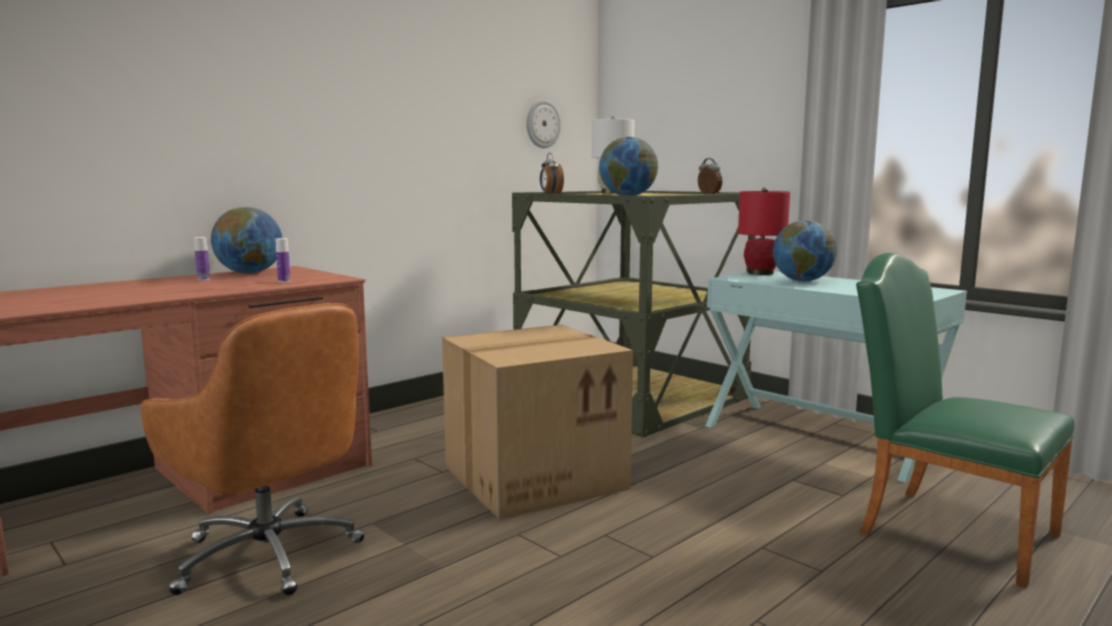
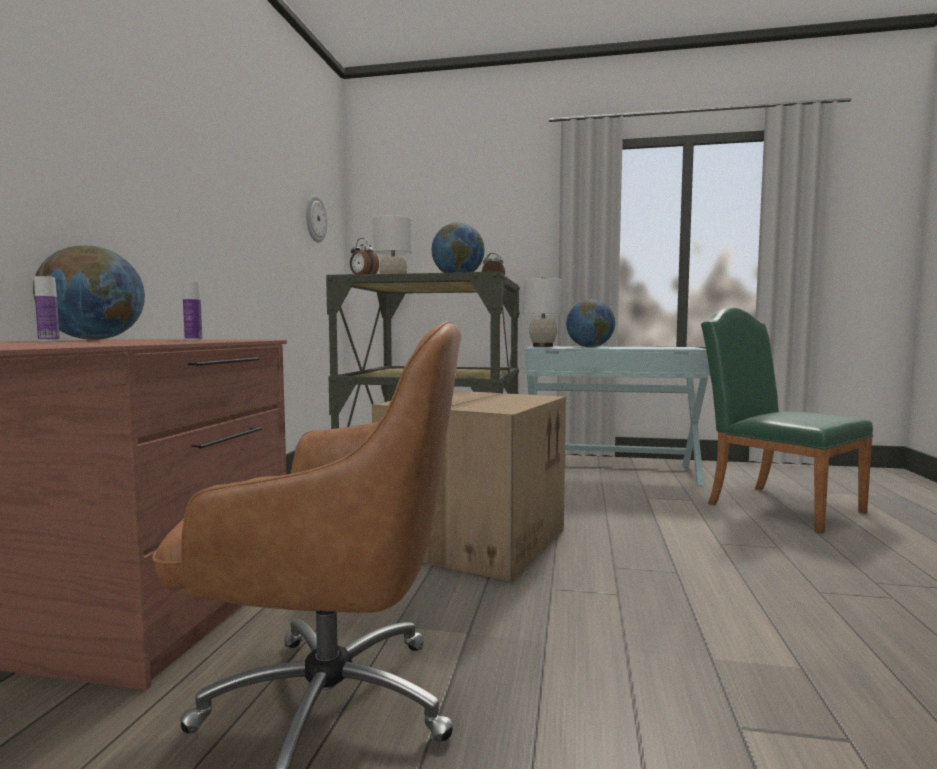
camera: 35 degrees left, 5 degrees down
(760, 273) = (543, 346): red table lamp -> white table lamp
(944, 529) = (775, 505): green chair -> green chair turned 45 degrees clockwise

